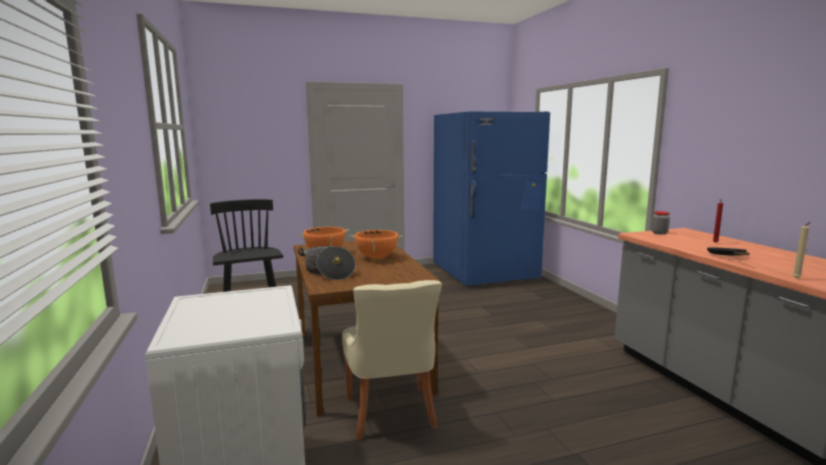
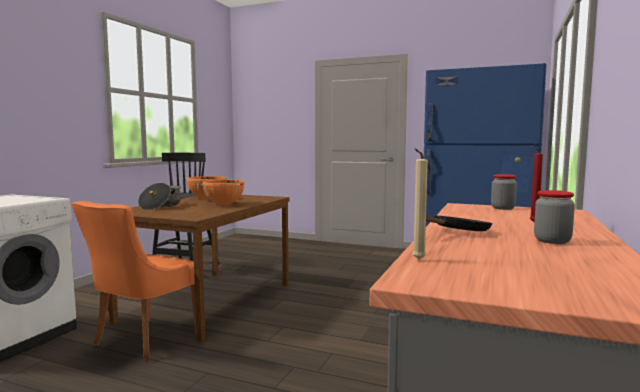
camera: 40 degrees right, 5 degrees down
(391, 414) = (144, 340): beige chair -> orange chair
(769, 254) = (552, 241): none -> jar

